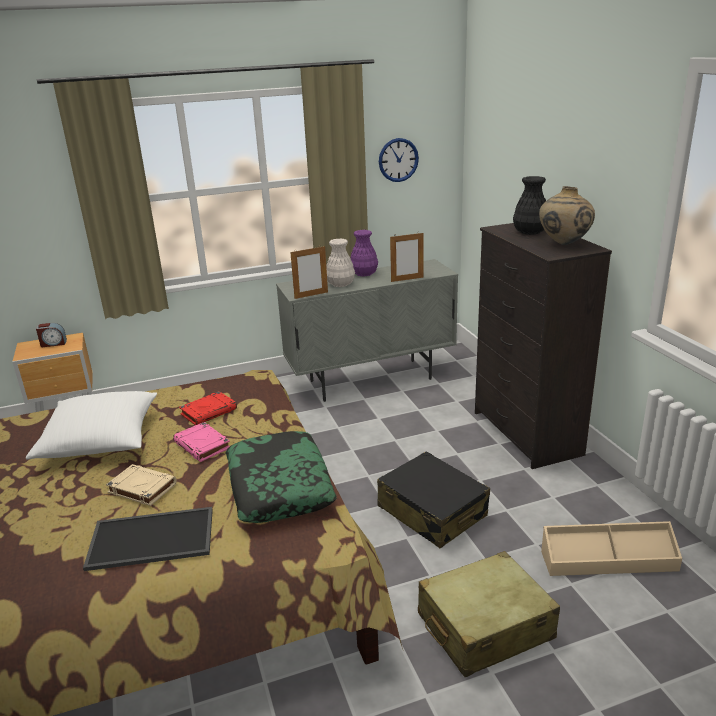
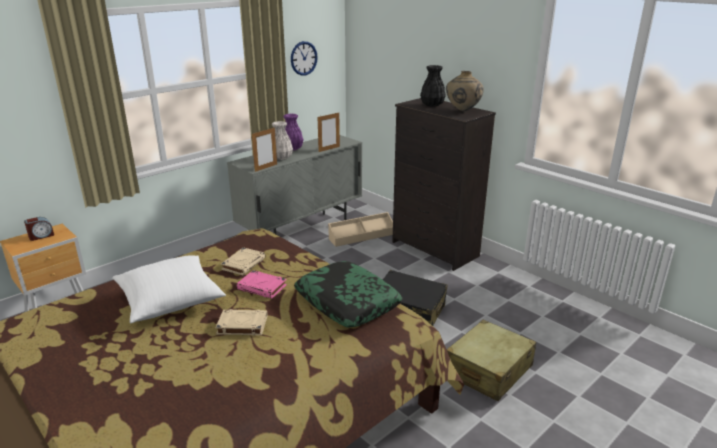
camera: 25 degrees left, 0 degrees up
(150, 540) = (284, 357): tray -> none
(209, 411) = (244, 264): red book -> beige book
(608, 560) = (531, 314): beige storage box -> beige storage box (362, 236)

